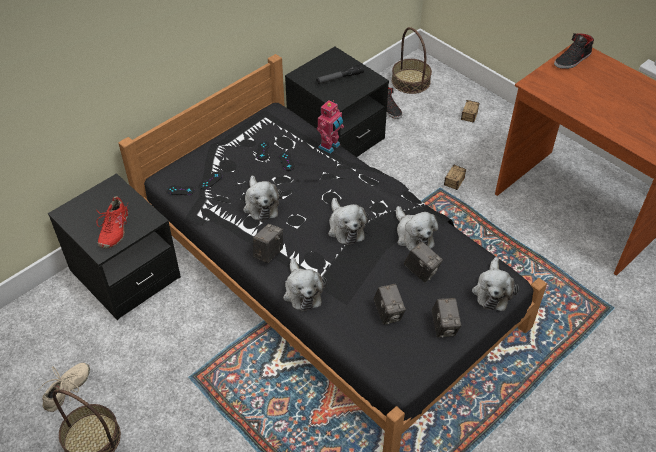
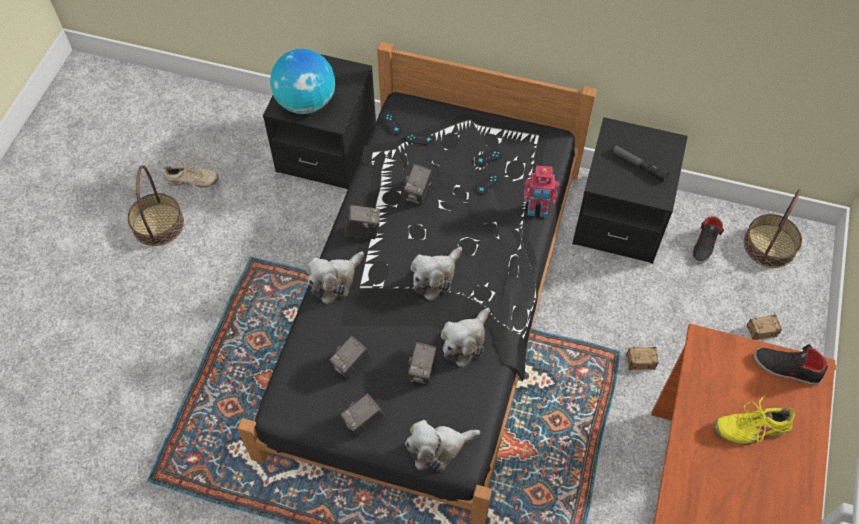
camera: 60 degrees right, 10 degrees up
(113, 230) = (306, 103): red shoe -> globe
(260, 204) = (418, 193): plush toy -> camera
(605, 92) = (751, 427): none -> yellow shoe

